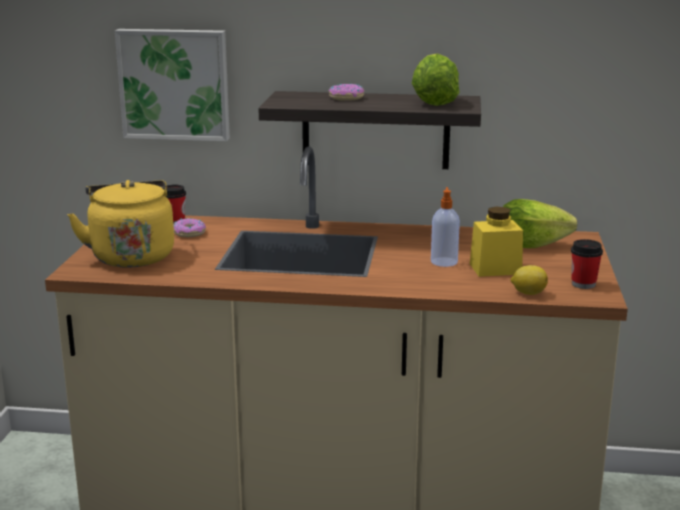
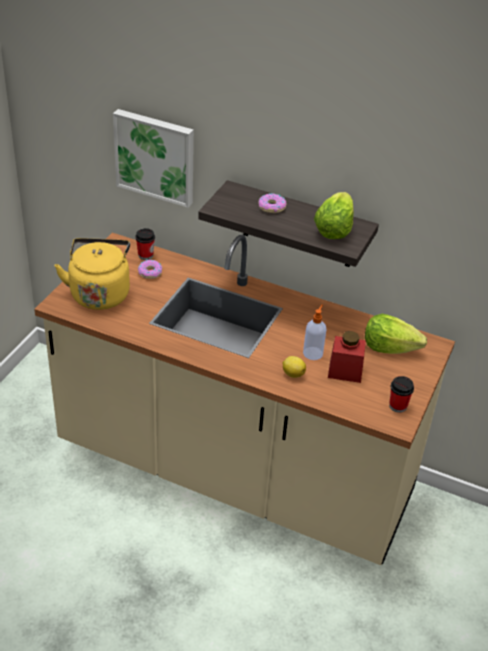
camera: 15 degrees right, 20 degrees up
(495, 269) = (345, 371): yellow jar -> red jar
(528, 293) = (350, 406): lemon -> lemon (292, 374)

